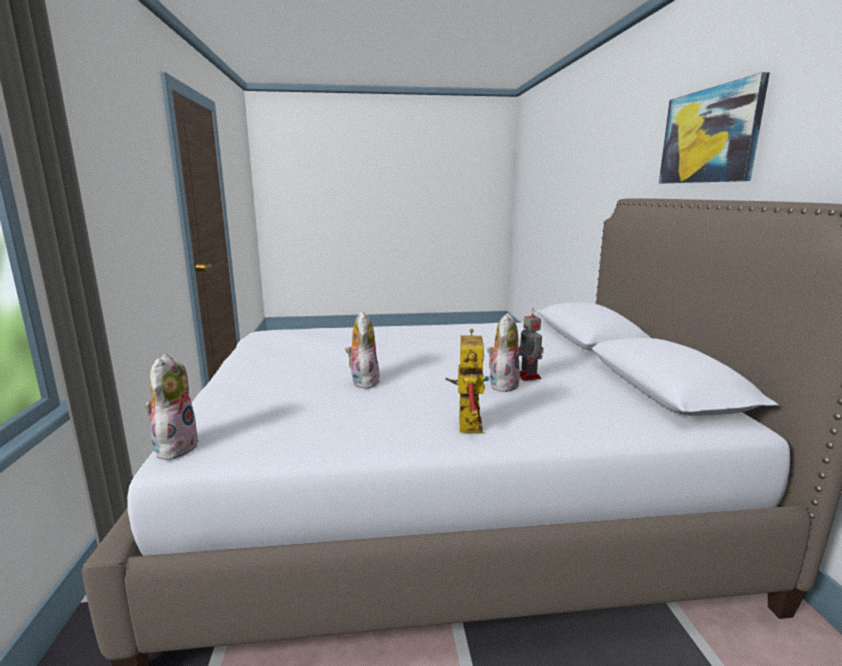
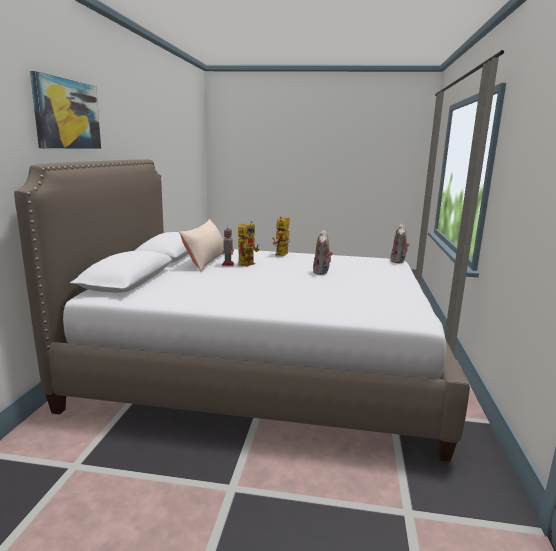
camera: 165 degrees left, 0 degrees up
(502, 384) = (247, 263): plush toy -> toy robot
(575, 379) = (206, 261): none -> beige pillow

